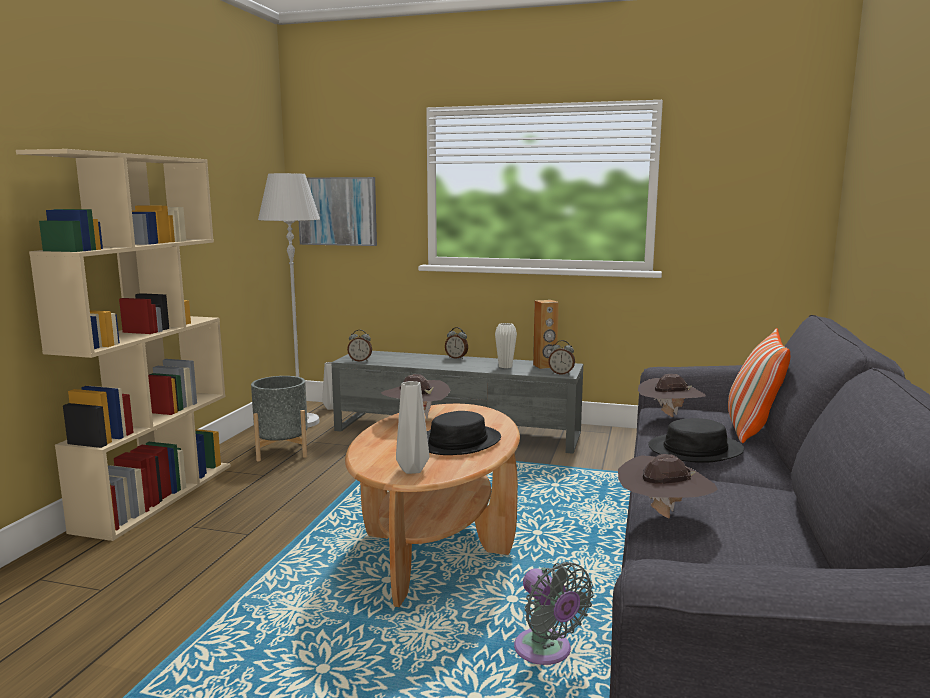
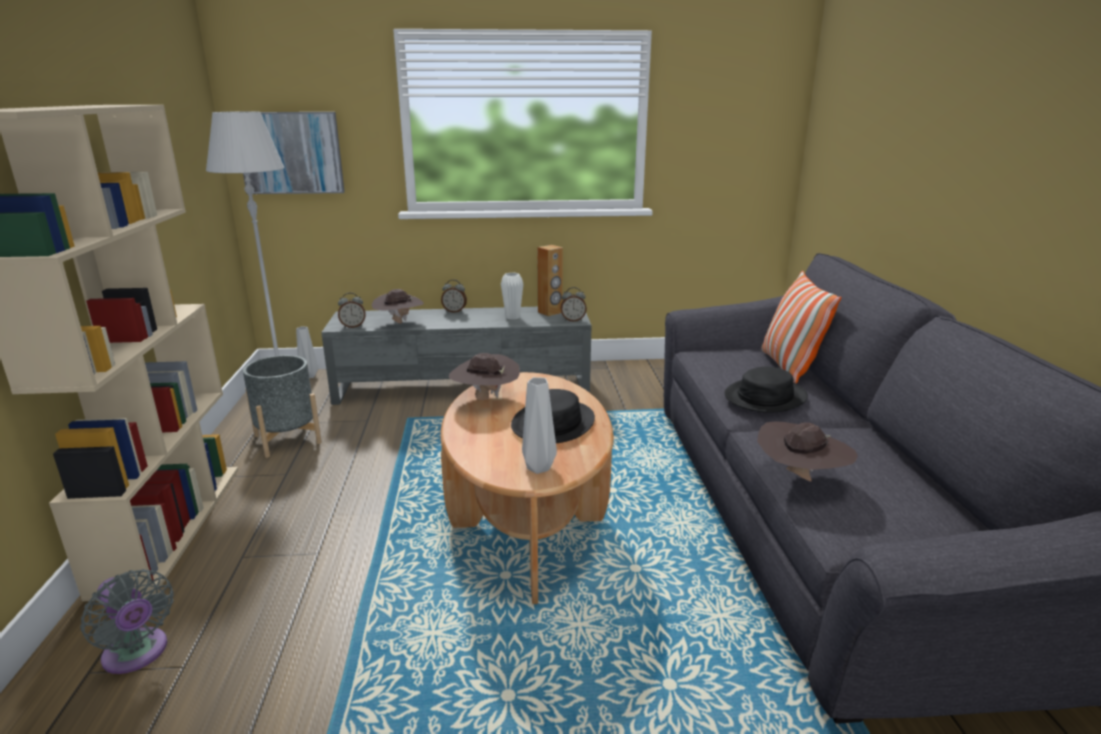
camera: 20 degrees left, 10 degrees up
(546, 652) = (698, 617): grey fan -> grey fan (137, 654)
(669, 417) = (713, 362): brown hat -> brown hat (399, 323)

